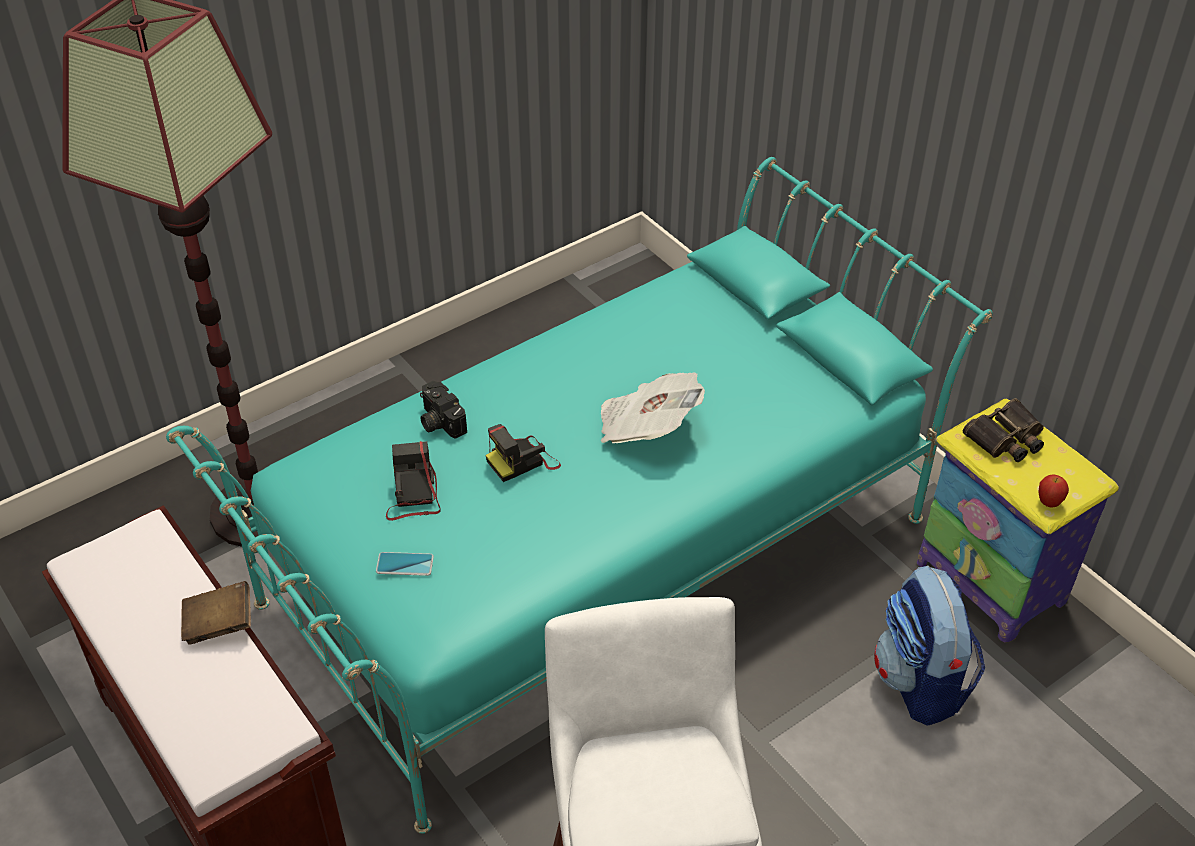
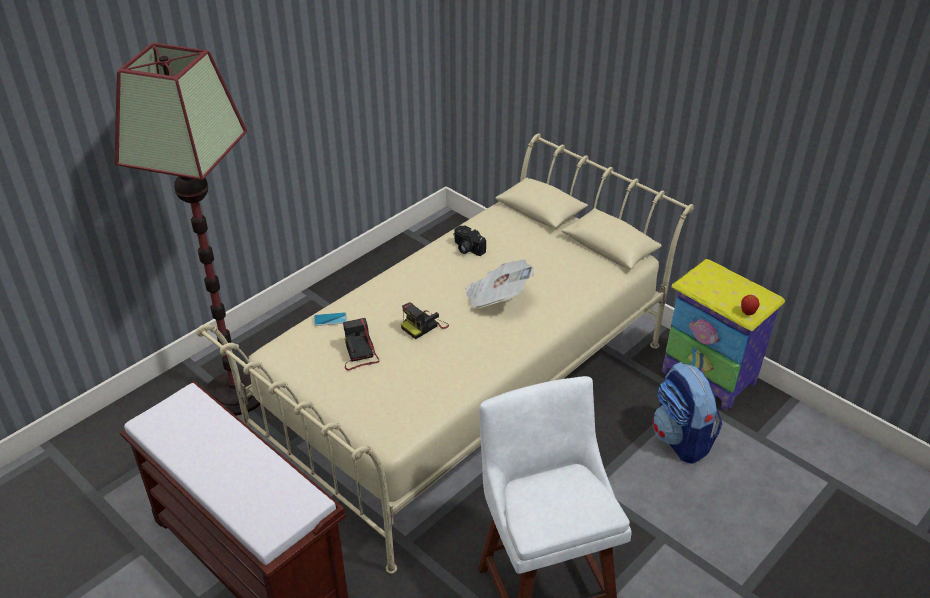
camera: 10 degrees left, 5 degrees down
(219, 624) = (252, 446): brown book -> none
(405, 564) = (364, 395): phone -> phone (330, 319)
(439, 421) = (364, 309): camera -> camera (467, 248)
(596, 561) = (464, 395): turquoise bed -> beige bed
(1006, 439) = (713, 280): binoculars -> none

